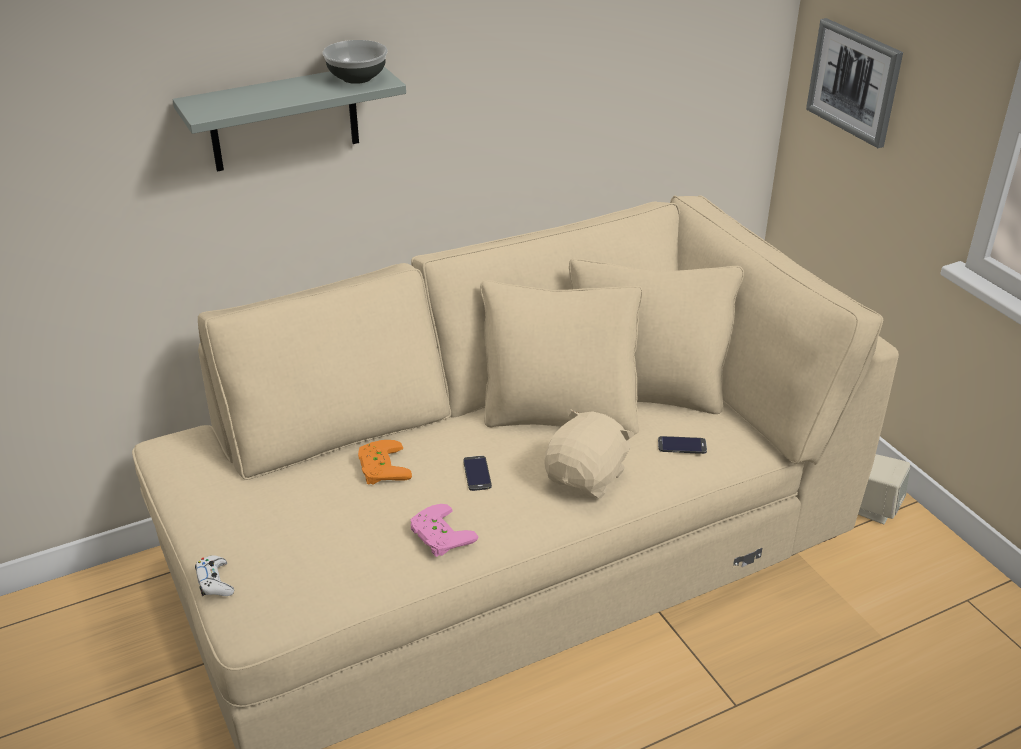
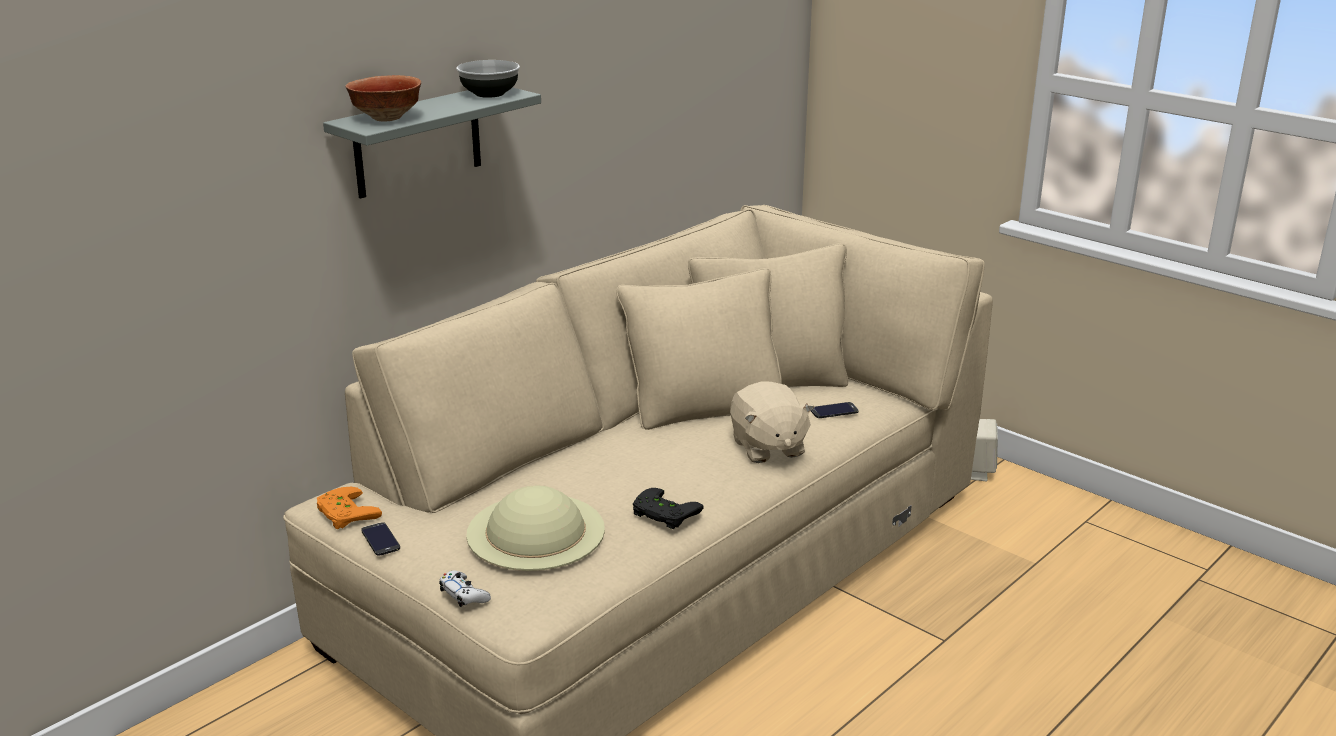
camera: 20 degrees left, 10 degrees down
(229, 101) = (385, 118): none -> bowl
(312, 527) = (536, 531): none -> beige hat
(379, 467) = (568, 475): orange game controller -> orange game controller (343, 513)
(438, 535) = (663, 514): pink game controller -> black game controller
(477, 473) = (665, 463): phone -> phone (380, 539)
(587, 477) = (767, 447): beige plush toy -> beige plush toy turned 150 degrees clockwise
(854, 81) = (880, 84): picture -> none

